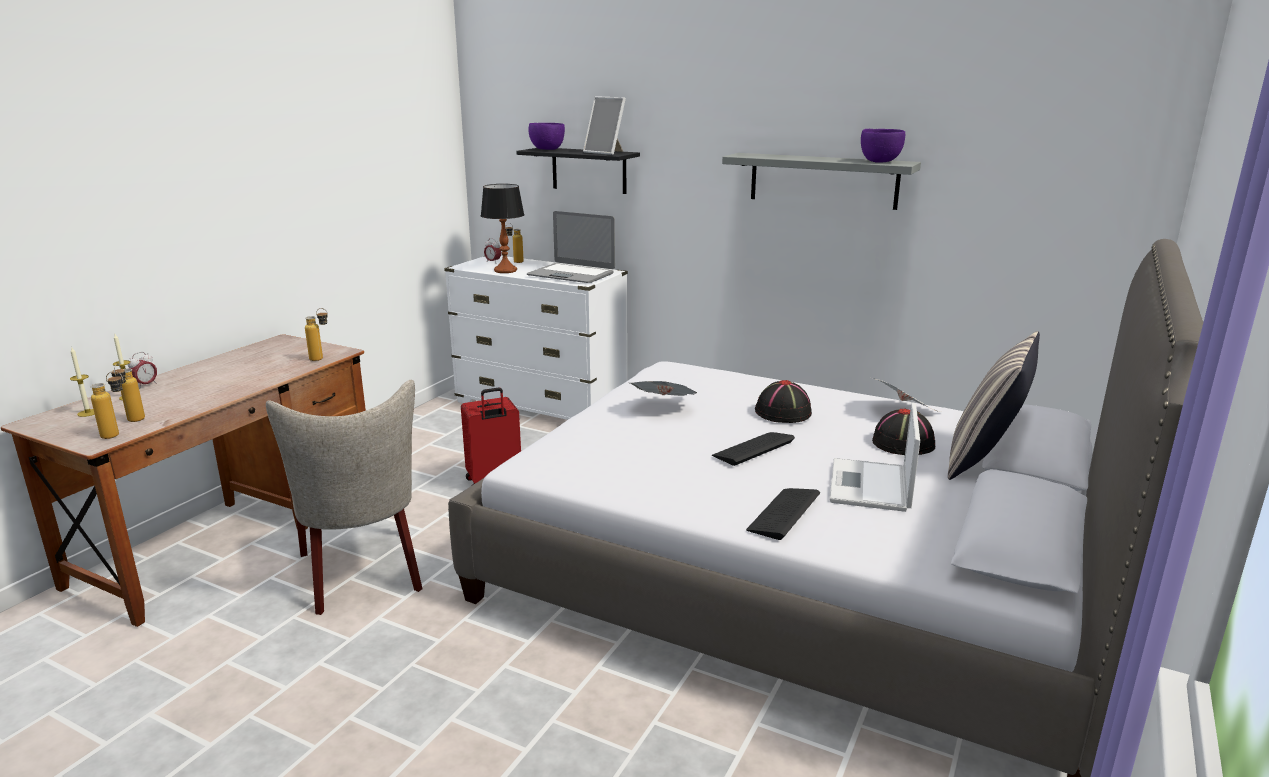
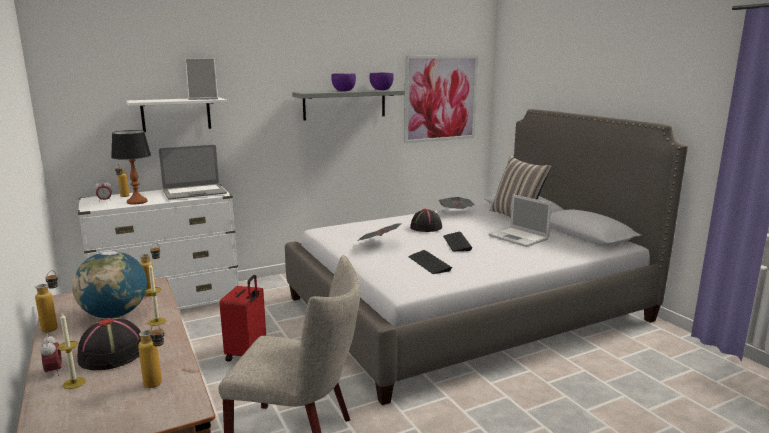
camera: 55 degrees left, 5 degrees down
(88, 413) = (79, 409): candle -> candle (157, 321)
(118, 435) = (181, 396): bottle -> bottle (54, 327)
(262, 364) = (115, 315): none -> globe
(547, 149) = (148, 100): purple bowl -> purple bowl (344, 91)
(589, 170) = (176, 114): black shelf -> white shelf
(783, 514) = (528, 256): keyboard -> keyboard (429, 263)
(903, 443) = (486, 221): black hat -> black hat (113, 353)
(1034, 189) = (441, 98): none -> picture

